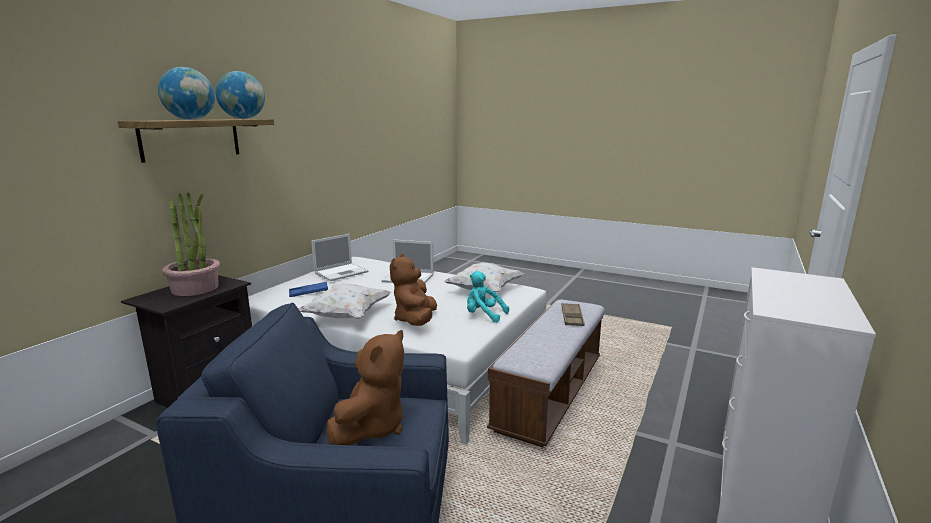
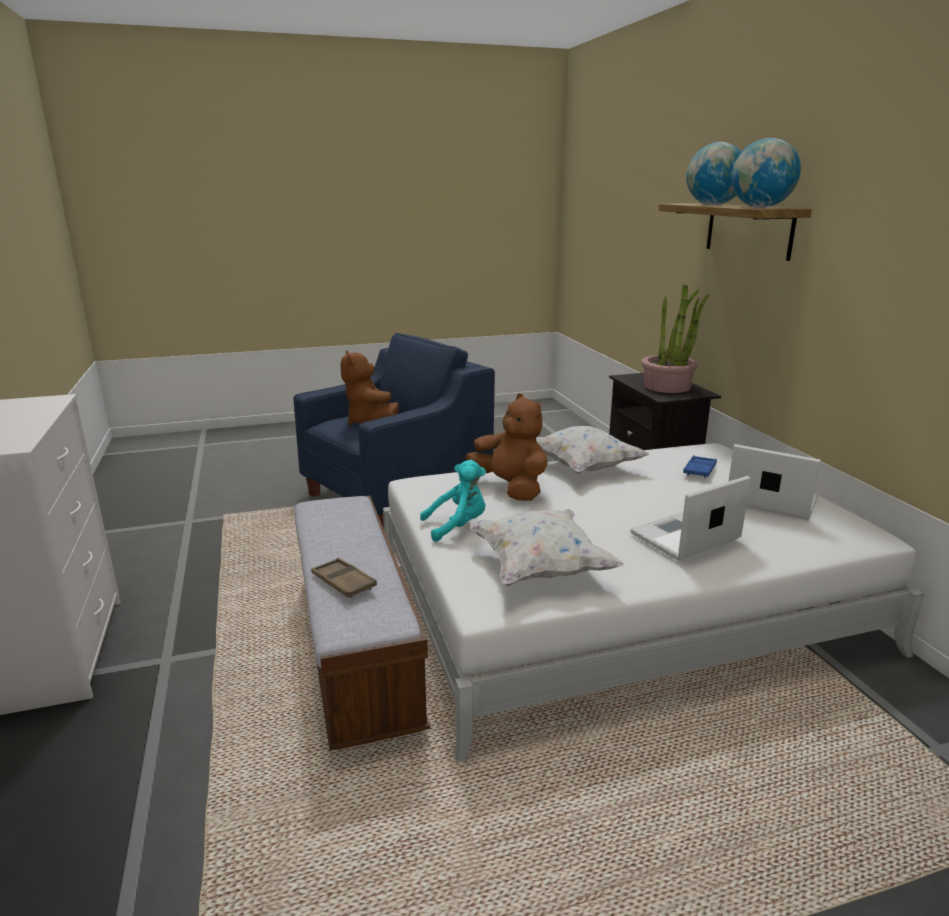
camera: 135 degrees right, 5 degrees up
(342, 272) = (769, 500): laptop -> laptop turned 120 degrees clockwise

